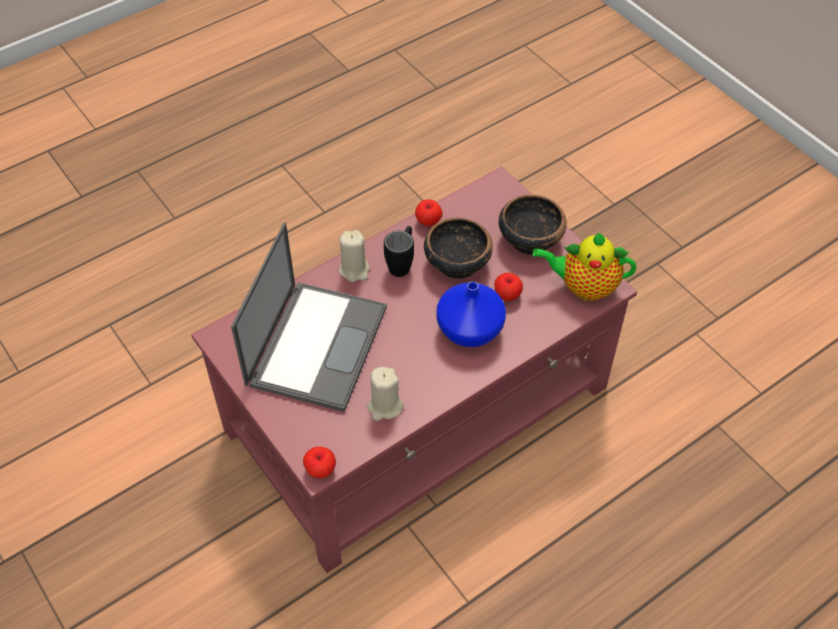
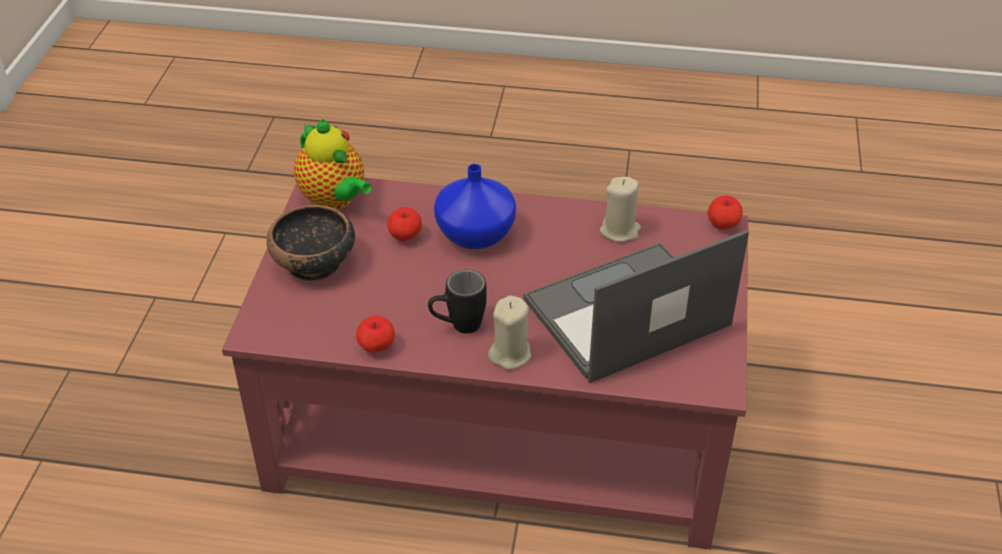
camera: 135 degrees left, 10 degrees down
(456, 263) = (408, 291): bowl -> none

